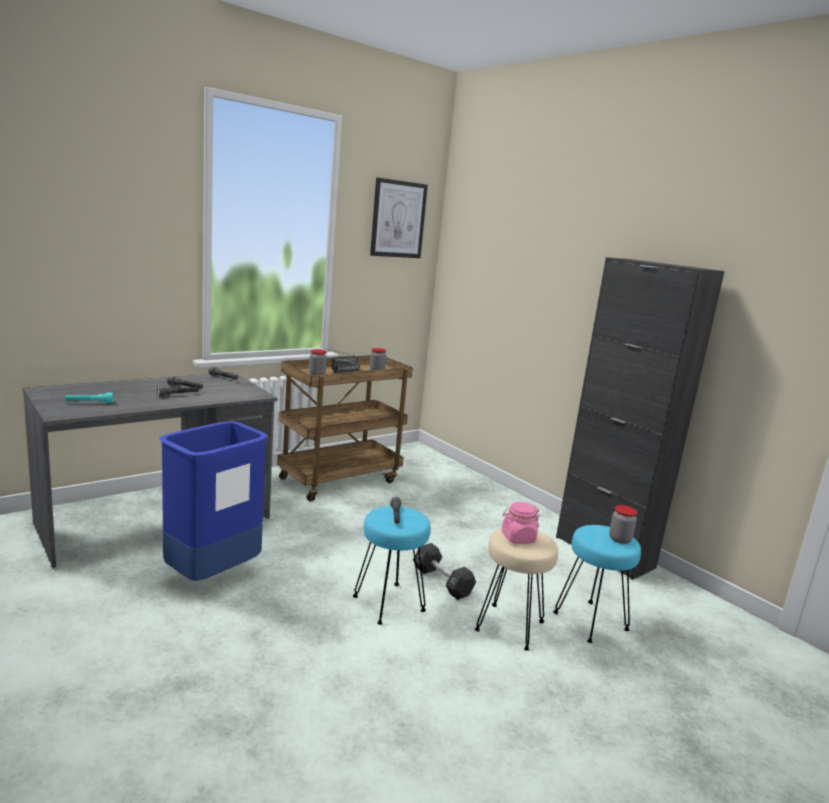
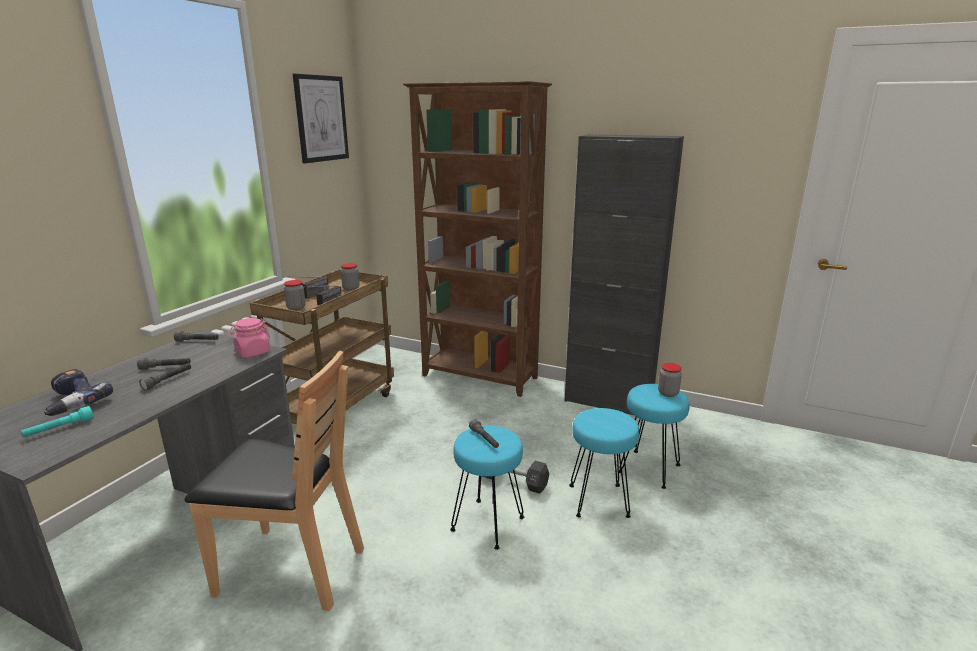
camera: 25 degrees left, 5 degrees up
(111, 391) = (72, 403): none -> power drill
(213, 574) = (291, 569): blue trash can -> brown chair
(489, 493) = (480, 377): none -> brown bookcase
(510, 627) = (599, 500): beige stool -> turquoise stool
(518, 538) = (600, 422): pink jar -> pink jar (252, 352)

